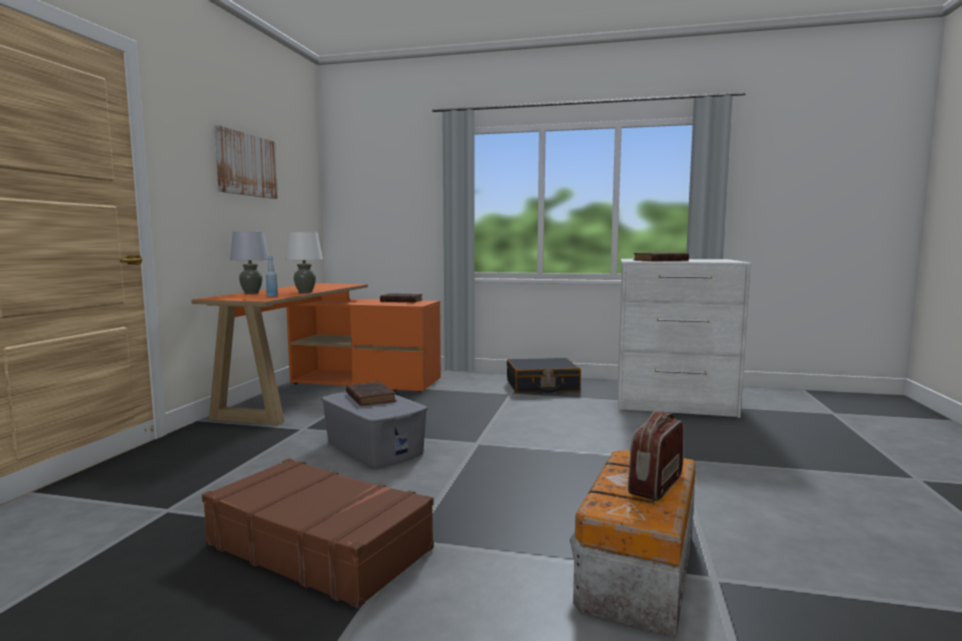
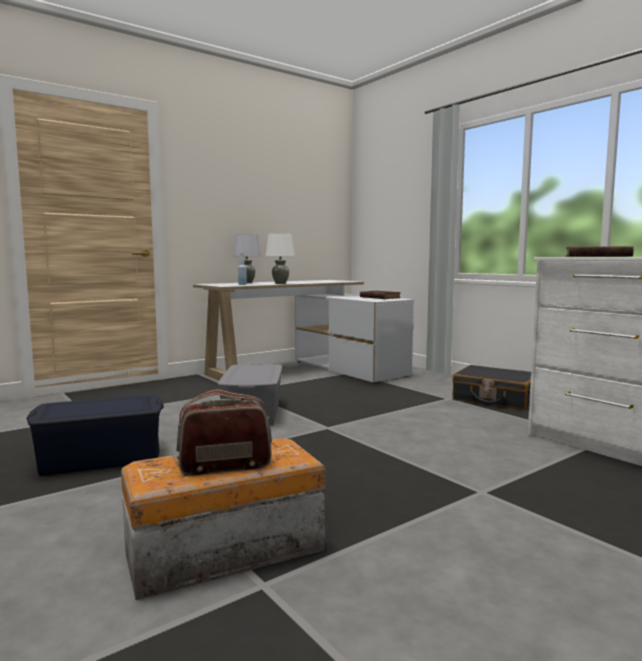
camera: 40 degrees right, 0 degrees up
(246, 165) = (259, 182): picture -> none
(319, 546) = (100, 457): brown suitcase -> blue storage box
(328, 391) = (307, 371): orange desk -> white desk
(370, 397) = (258, 370): brown book -> none

